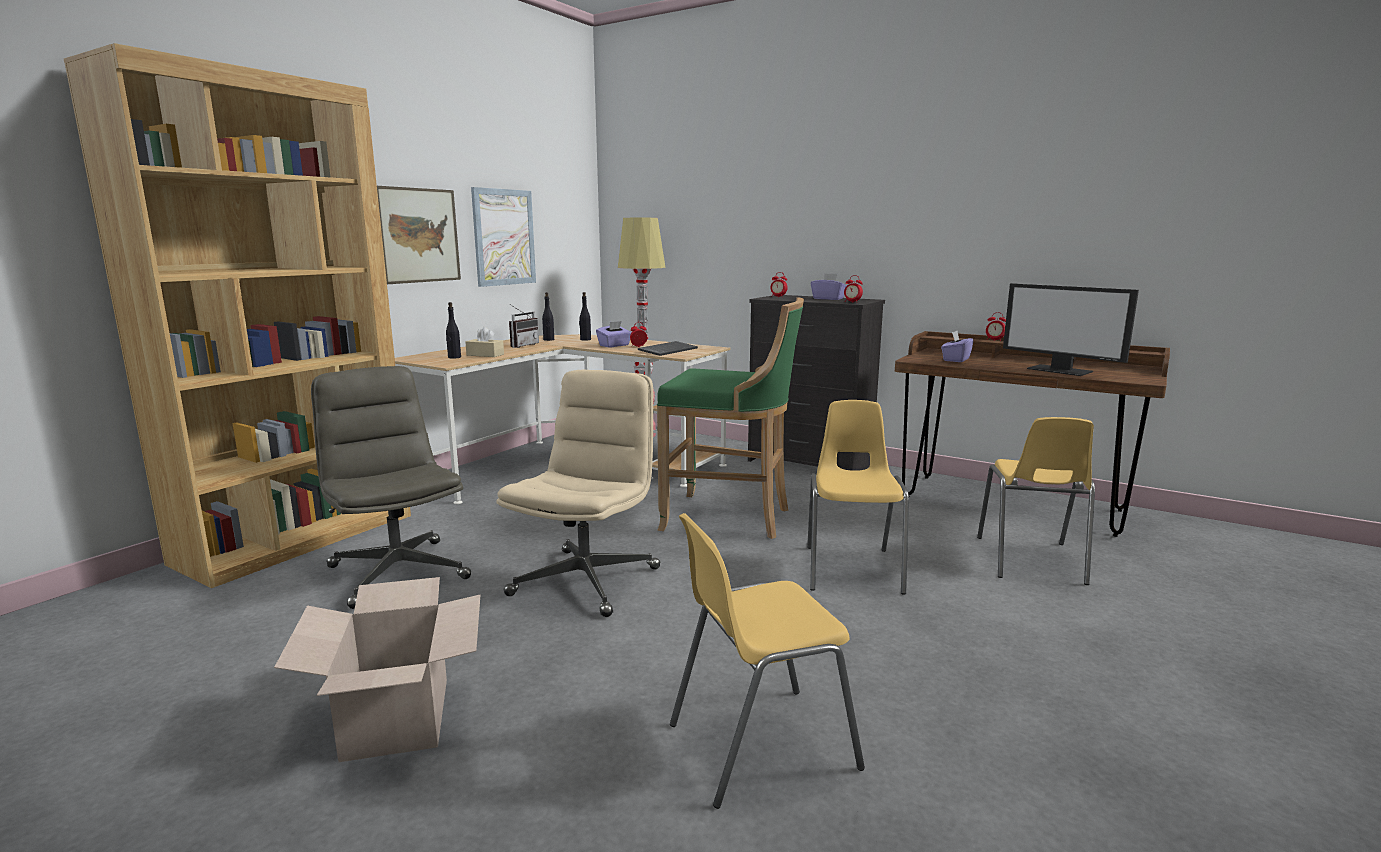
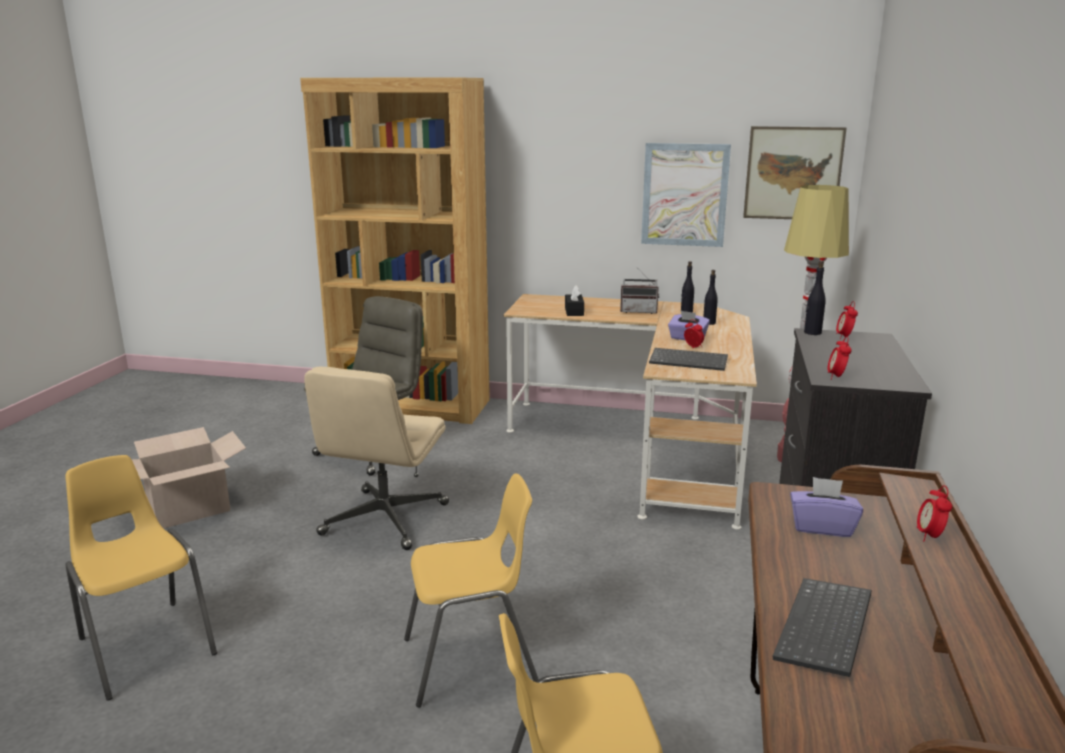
camera: 70 degrees right, 5 degrees up
(419, 235) = (577, 189): picture -> picture (793, 173)
(454, 357) = (551, 307): black bottle -> black bottle (812, 332)
(485, 355) = (574, 311): beige tissue box -> black tissue box
(586, 580) = (384, 520): beige office chair -> beige office chair turned 105 degrees clockwise
(730, 518) = (566, 562): green stool -> none
(828, 299) = (868, 361): purple tissue box -> none
(1060, 370) = (826, 630): monitor -> keyboard

